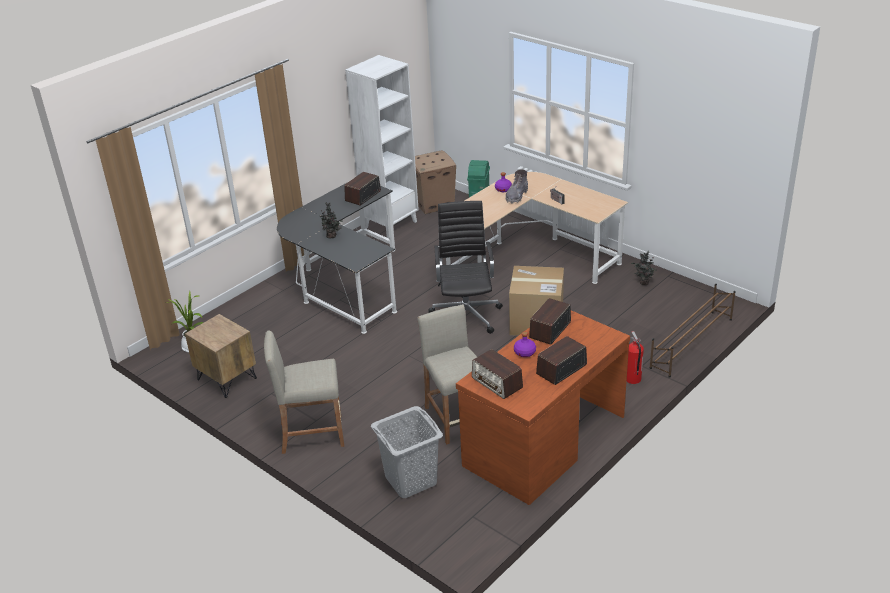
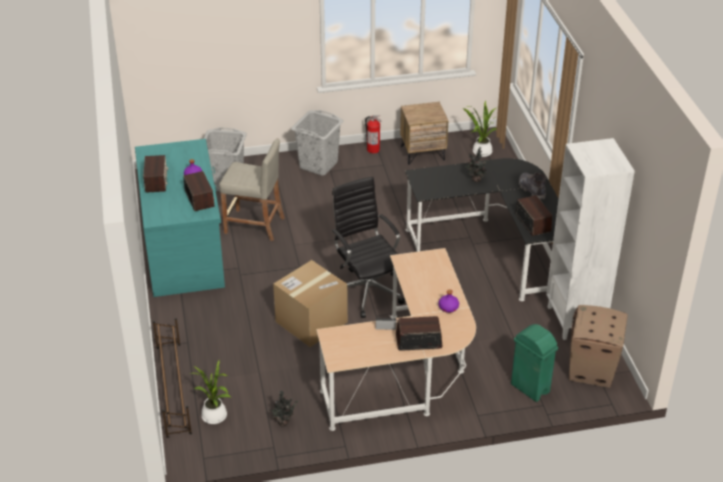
camera: 125 degrees right, 5 degrees up
(312, 434) = (318, 165): beige stool -> grey laundry basket
(466, 315) = (367, 290): black office chair -> black office chair turned 150 degrees counterclockwise
(497, 383) = (182, 152): radio -> radio (418, 341)
(516, 196) = (425, 308): grey boot -> grey boot (531, 190)
(543, 441) = (184, 249): brown desk -> turquoise desk
(632, 379) = (180, 327): fire extinguisher -> fire extinguisher (373, 149)
(684, 310) = (215, 417): none -> potted plant

